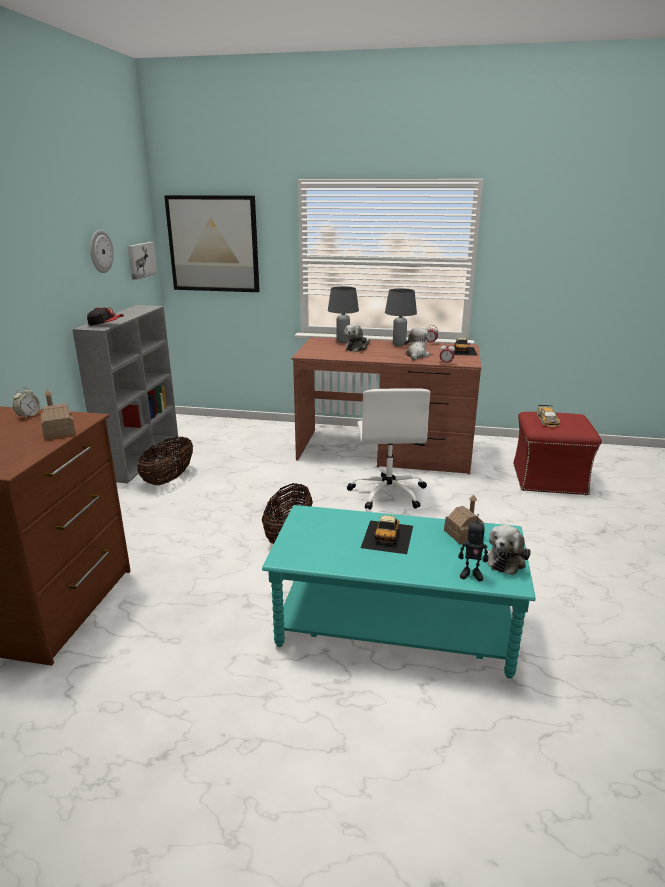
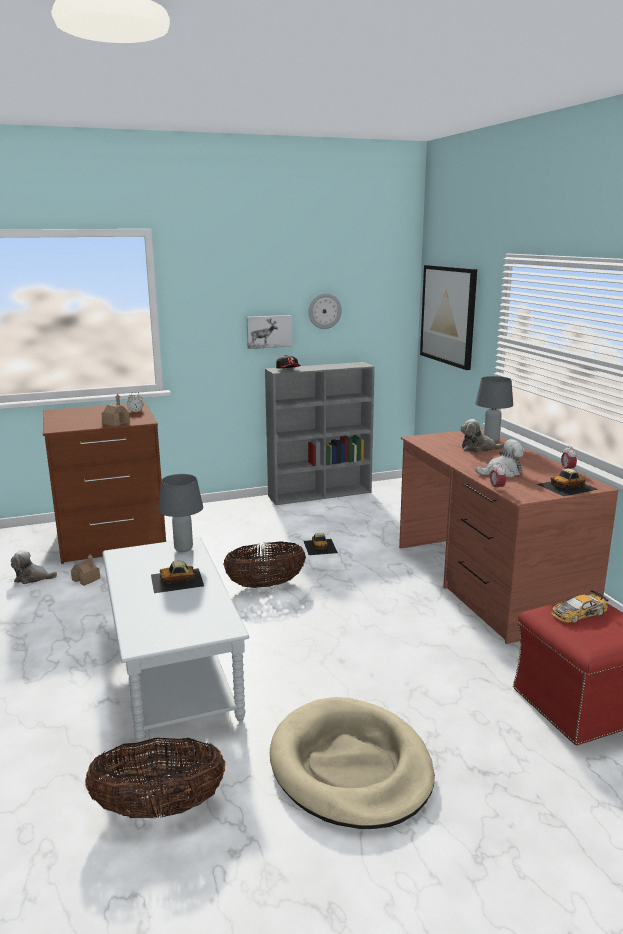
camera: 60 degrees right, 5 degrees down
(140, 260) = (386, 323): picture -> picture (269, 331)
(169, 479) = (299, 514): basket -> basket (159, 808)
(249, 489) = (320, 546): none -> toy car
(388, 493) = (395, 607): white office chair -> none
(395, 627) = (173, 668): turquoise coffee table -> grey coffee table
(398, 344) = (529, 459): grey table lamp -> grey table lamp (183, 549)
(463, 534) = (206, 609): toy house -> toy house (86, 579)
(471, 574) = (139, 625): toy robot -> none
(506, 559) = (176, 636): plush toy -> plush toy (32, 578)
(582, 576) = (350, 767): none -> beige dog bed

